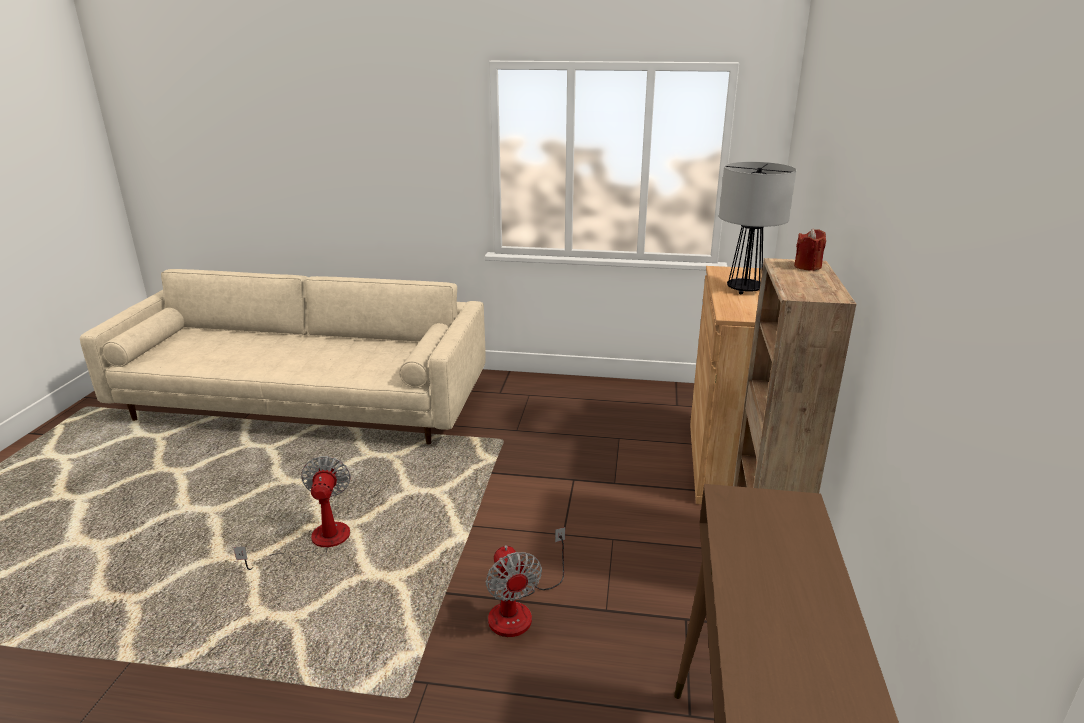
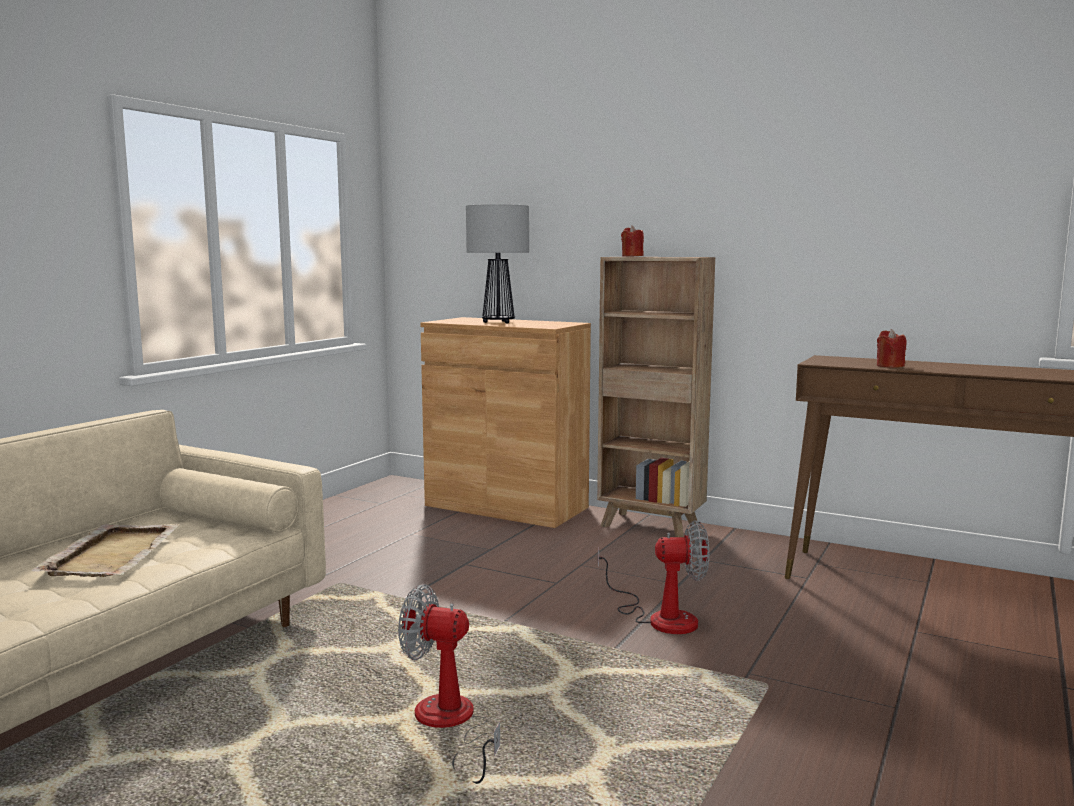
camera: 70 degrees left, 15 degrees down
(355, 358) = (113, 553): none -> beige tray
(752, 560) = (889, 366): none -> red candle

